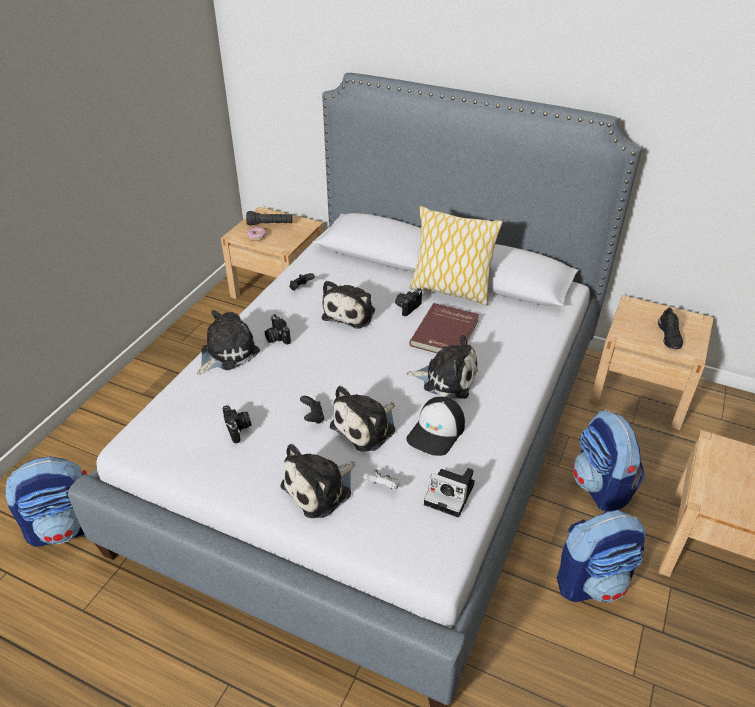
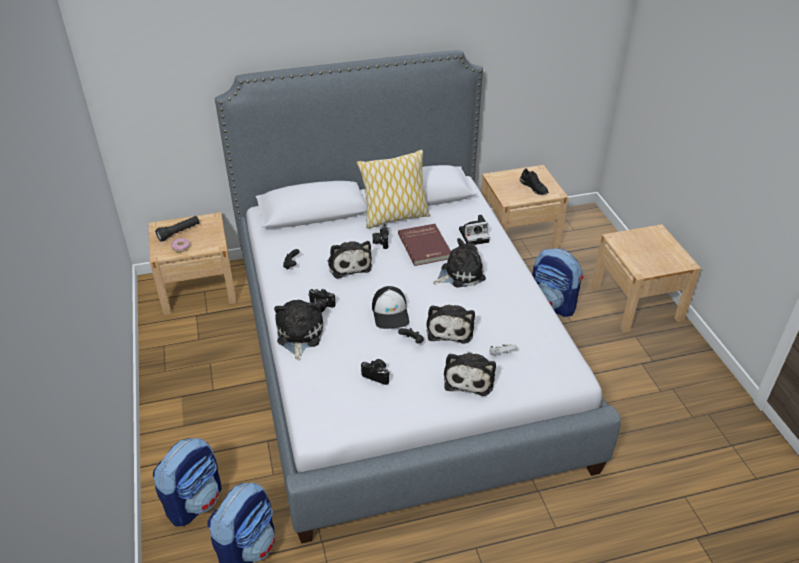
camera: 40 degrees left, 0 degrees up
(437, 432) = (492, 307): cap -> cap (391, 313)
(451, 494) = (540, 336): camera -> camera (475, 235)
(592, 581) = (599, 358): backpack -> backpack (195, 501)

